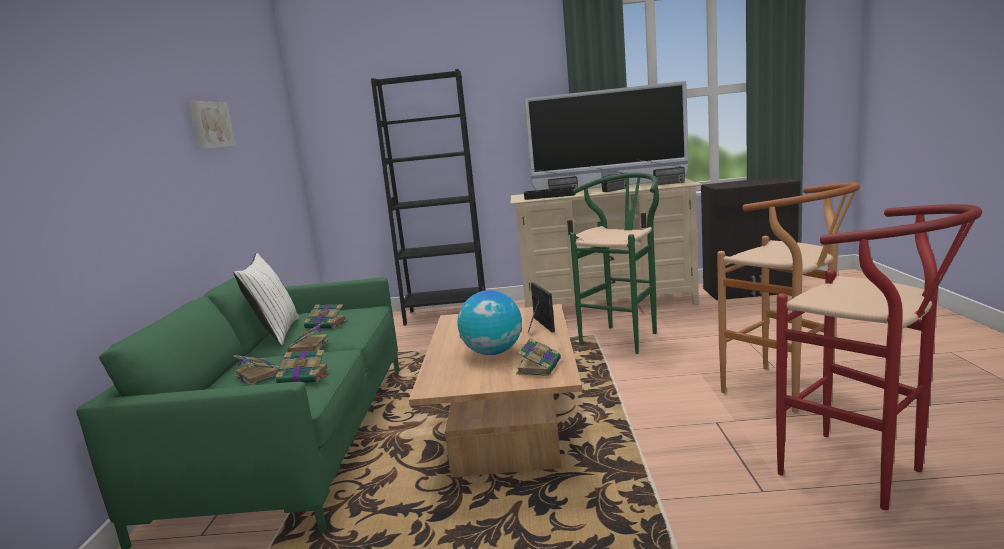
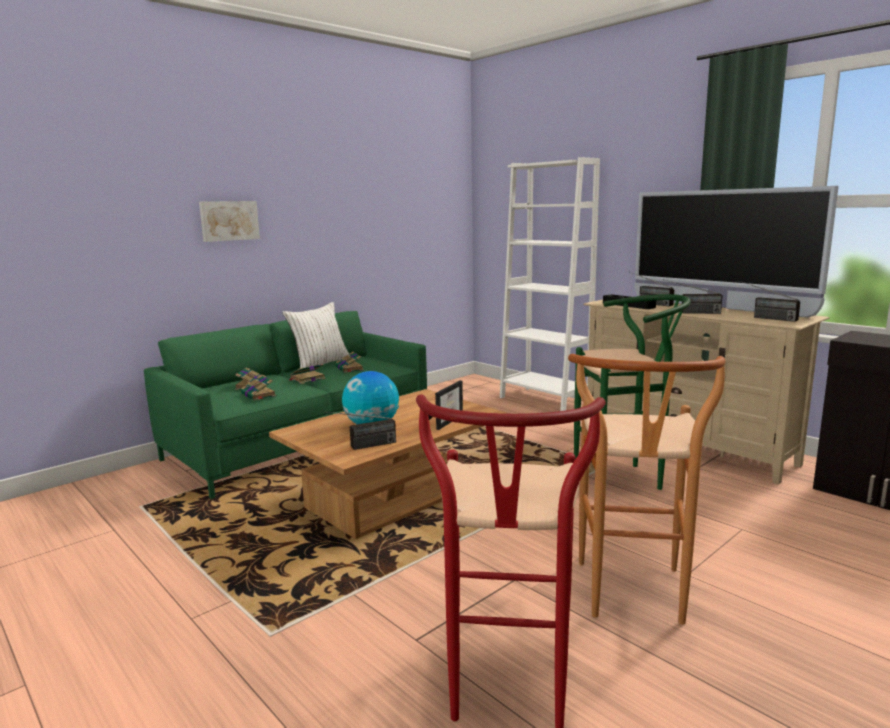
camera: 45 degrees right, 0 degrees up
(210, 125) = (338, 200): picture -> picture (229, 220)
(446, 314) = (544, 400): black bookcase -> white bookcase
(539, 366) = (362, 446): book -> radio

